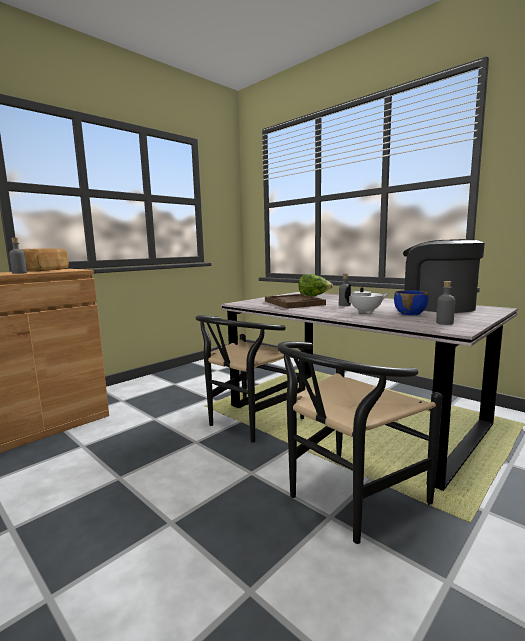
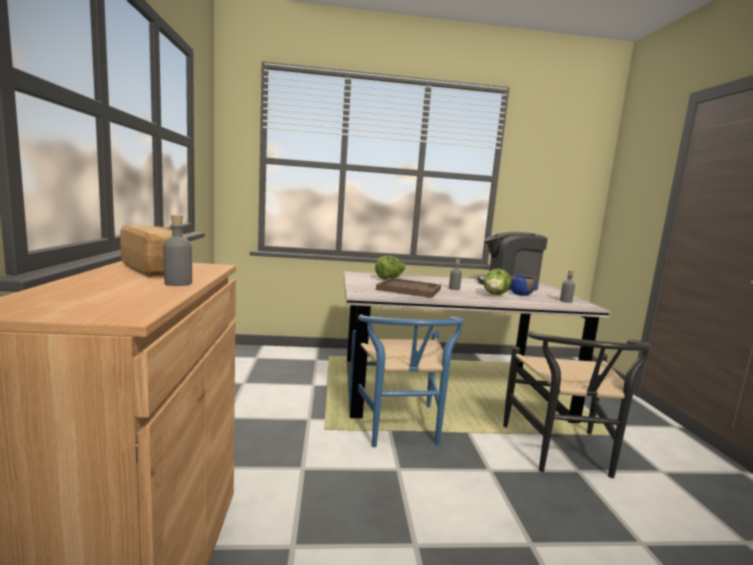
camera: 50 degrees left, 0 degrees up
(248, 423) = (399, 429): black chair -> blue chair
(366, 312) = (495, 295): white teapot -> lettuce

